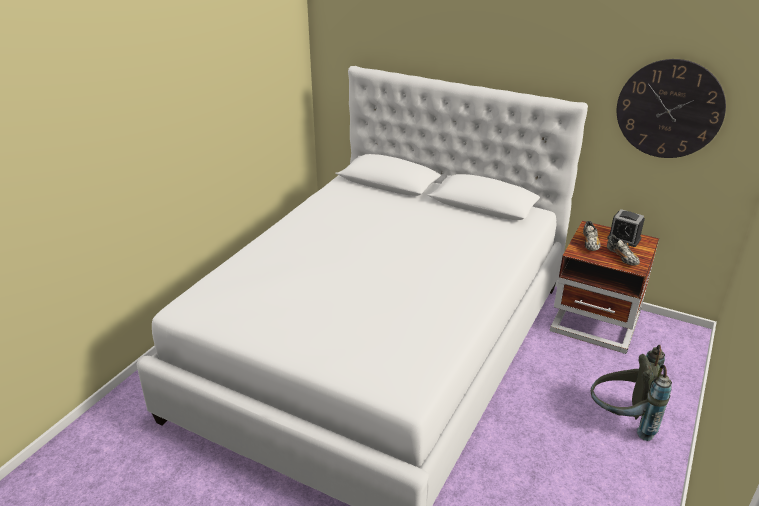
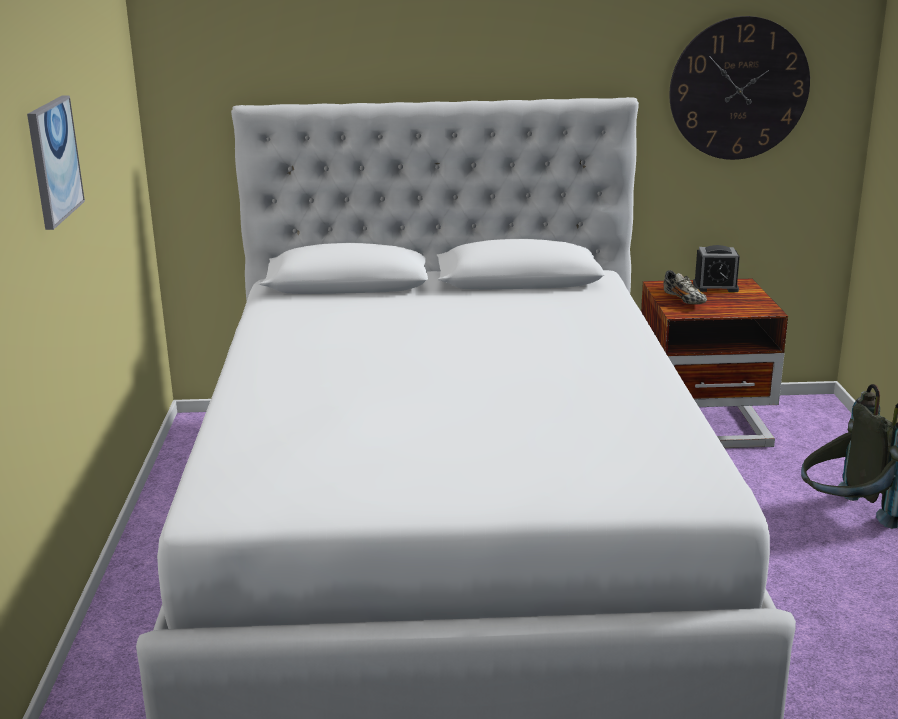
camera: 30 degrees left, 10 degrees down
(199, 102) = (53, 160): none -> picture
(622, 258) = (738, 305): shoe -> none

